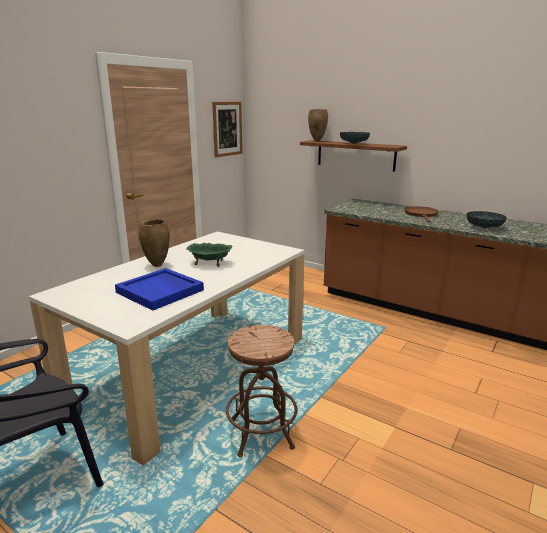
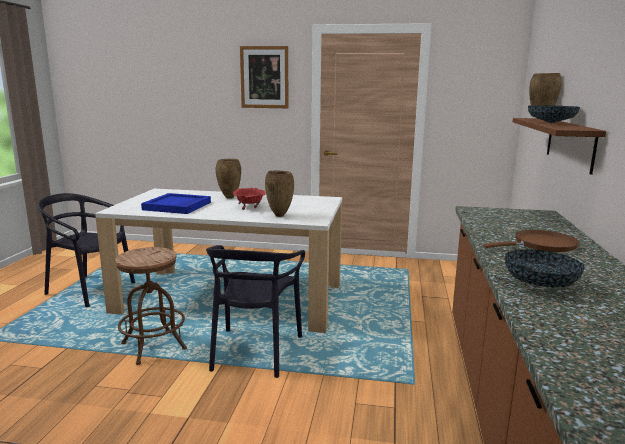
camera: 65 degrees right, 5 degrees down
(210, 263) = (250, 207): green bowl -> red bowl
(227, 129) = (482, 100): picture -> picture (264, 77)
(257, 257) = (280, 216): none -> brown vase
(309, 376) = (255, 351): none -> black chair

